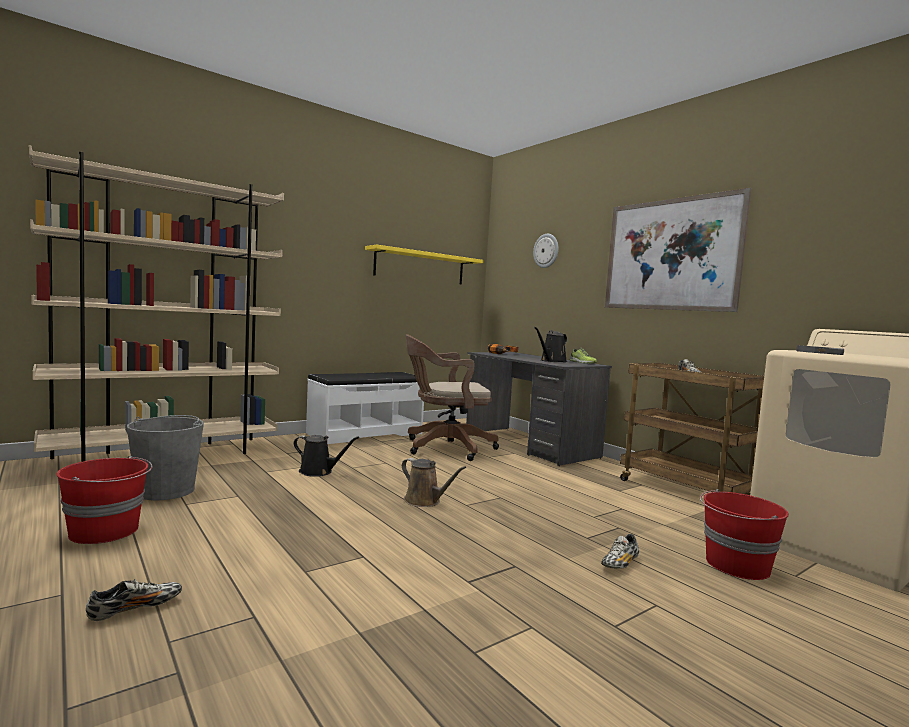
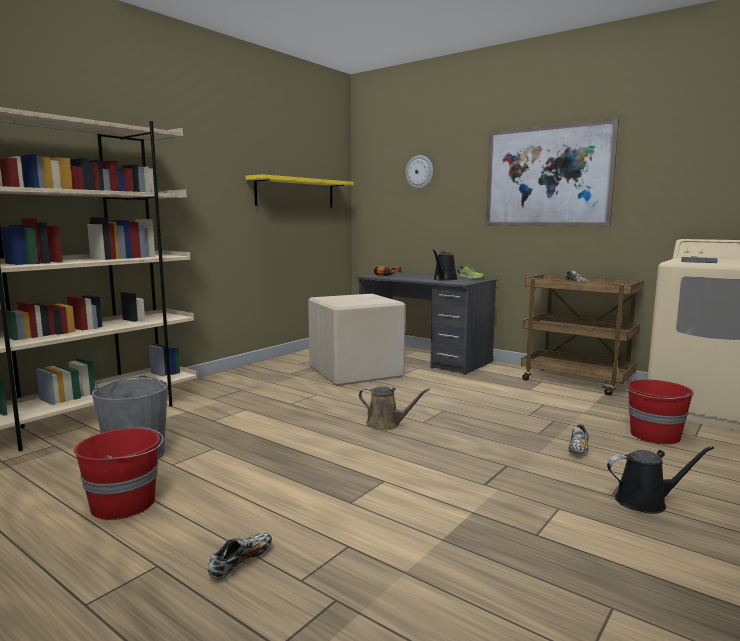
camera: 15 degrees left, 5 degrees up
(318, 472) = (264, 412): black watering can -> black watering can (645, 501)
(365, 433) = (266, 368): white bench -> none
(444, 448) = (354, 372): brown office chair -> cardboard box

